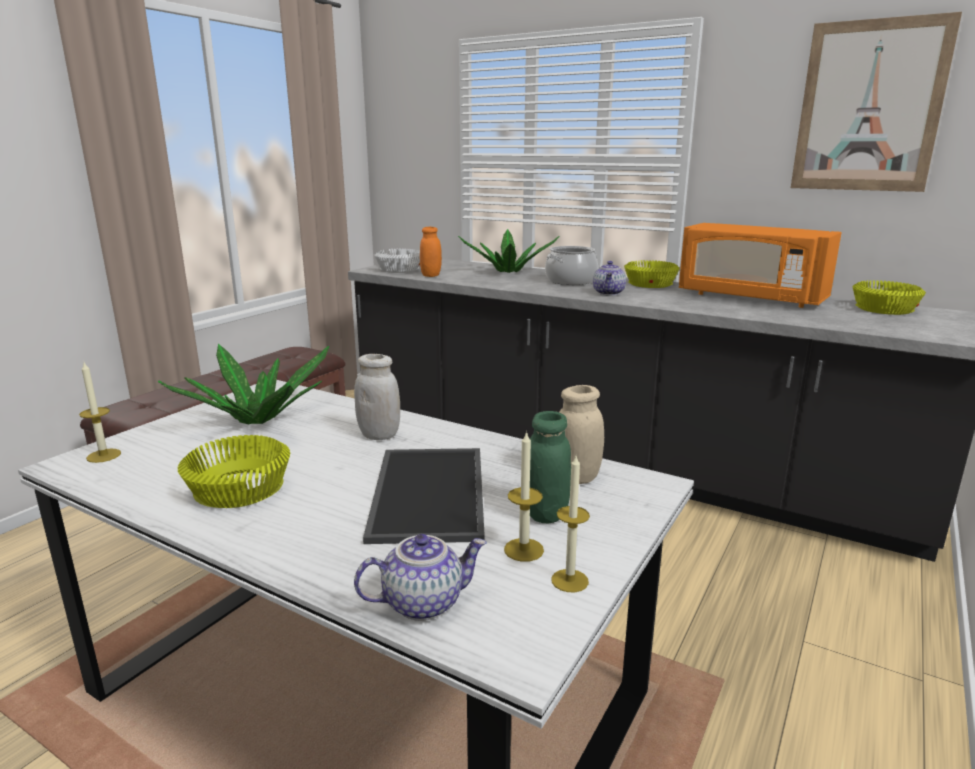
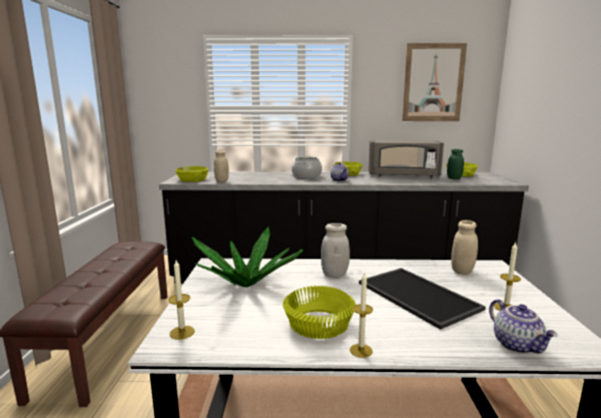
camera: 30 degrees left, 5 degrees down
(400, 269) = (193, 180): white bowl -> yellow bowl
(423, 602) = (518, 345): teapot -> teapot turned 120 degrees clockwise
(431, 275) = (221, 181): orange jar -> beige jar
(508, 272) = (262, 175): potted plant -> none
(545, 513) = (482, 290): green jar -> green jar (454, 178)
(569, 580) = (546, 314): candle -> candle (361, 350)
(750, 297) = (403, 175): orange microwave -> grey microwave

